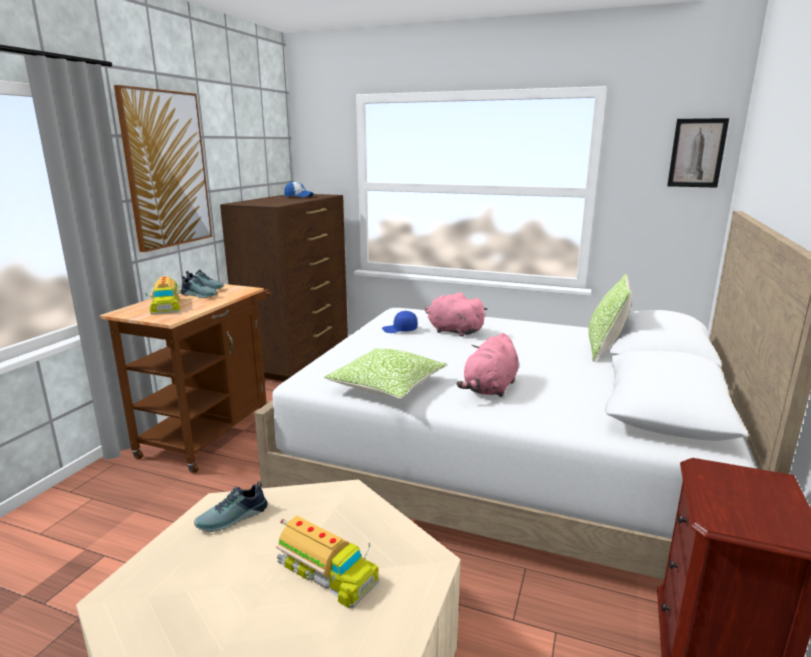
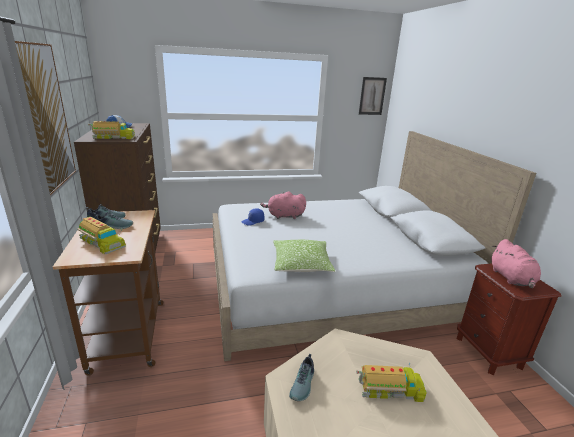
camera: 35 degrees left, 5 degrees up
(266, 203) = (114, 137): none -> toy truck
(490, 388) = (352, 250): pink plush toy -> pink plush toy (511, 279)
(604, 349) = (368, 212): pillow -> none

